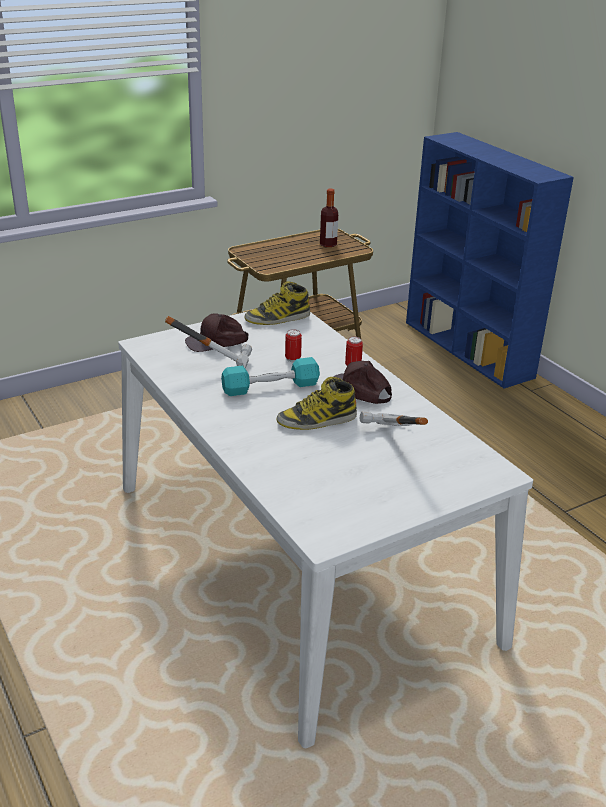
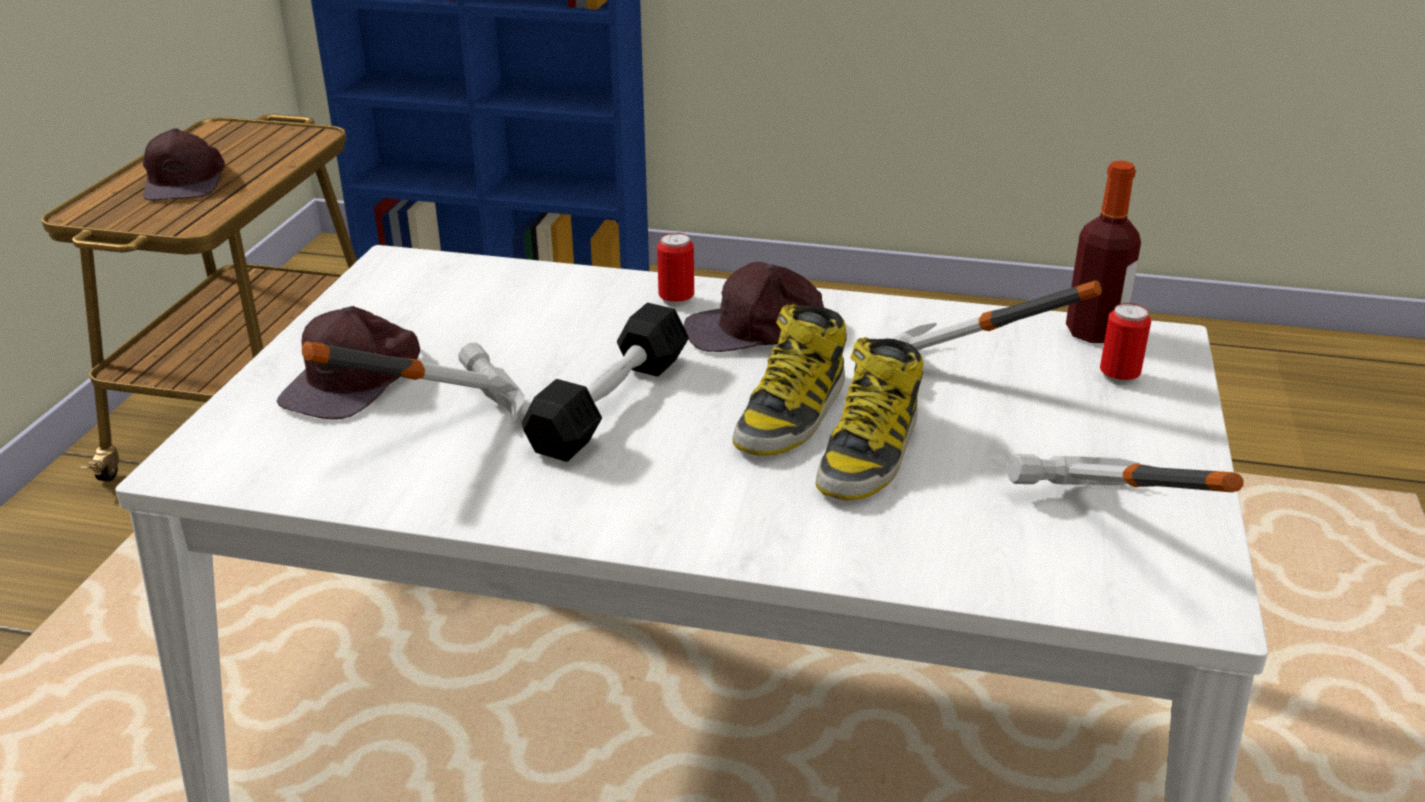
camera: 45 degrees left, 0 degrees up
(270, 387) = (610, 404): turquoise dumbbell -> black dumbbell
(277, 318) = (399, 286): boot -> boot (869, 453)
(290, 251) = (187, 181): none -> brown cap
(293, 359) = (557, 338): can -> can (1119, 377)
(328, 244) = (242, 147): bottle -> bottle (1094, 332)
(333, 508) = (1098, 539): none -> hammer

